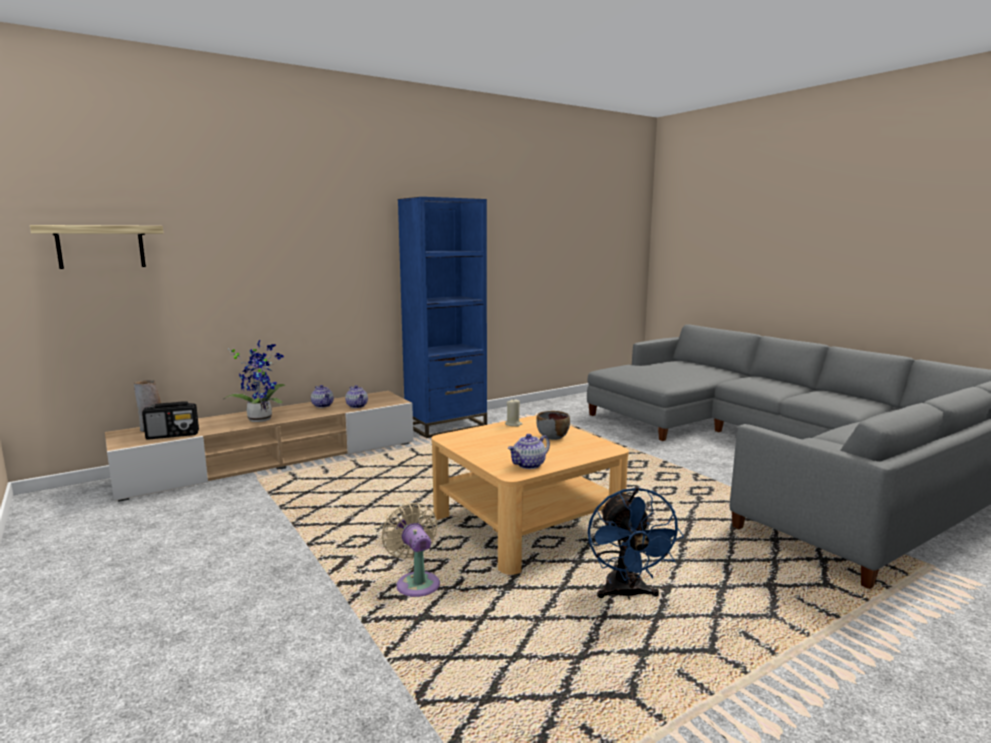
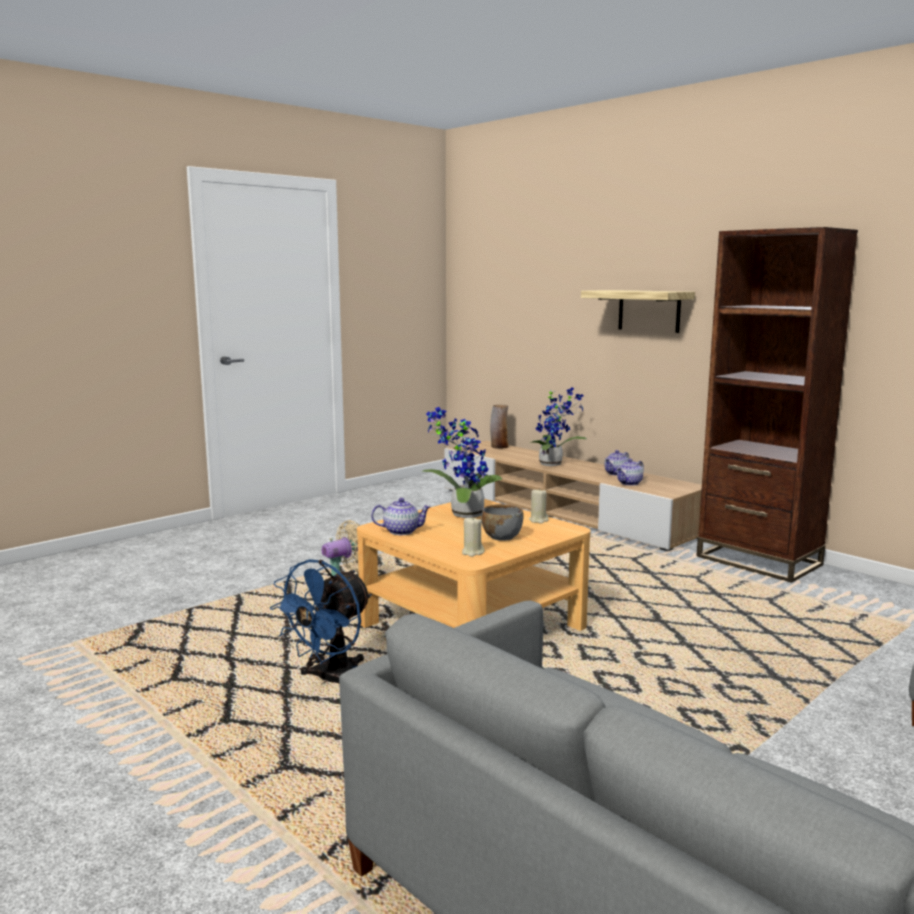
camera: 80 degrees right, 0 degrees up
(101, 246) = (502, 290): shelf -> shelf (649, 311)
(173, 435) = (490, 453): radio -> none
(446, 426) = (758, 561): blue bookcase -> brown bookcase
(486, 443) = (462, 514): none -> potted plant
(529, 465) = (402, 531): teapot -> teapot turned 135 degrees clockwise
(590, 447) = (472, 552): none -> beige candle
(626, 594) = (330, 680): blue fan -> blue fan turned 45 degrees counterclockwise

